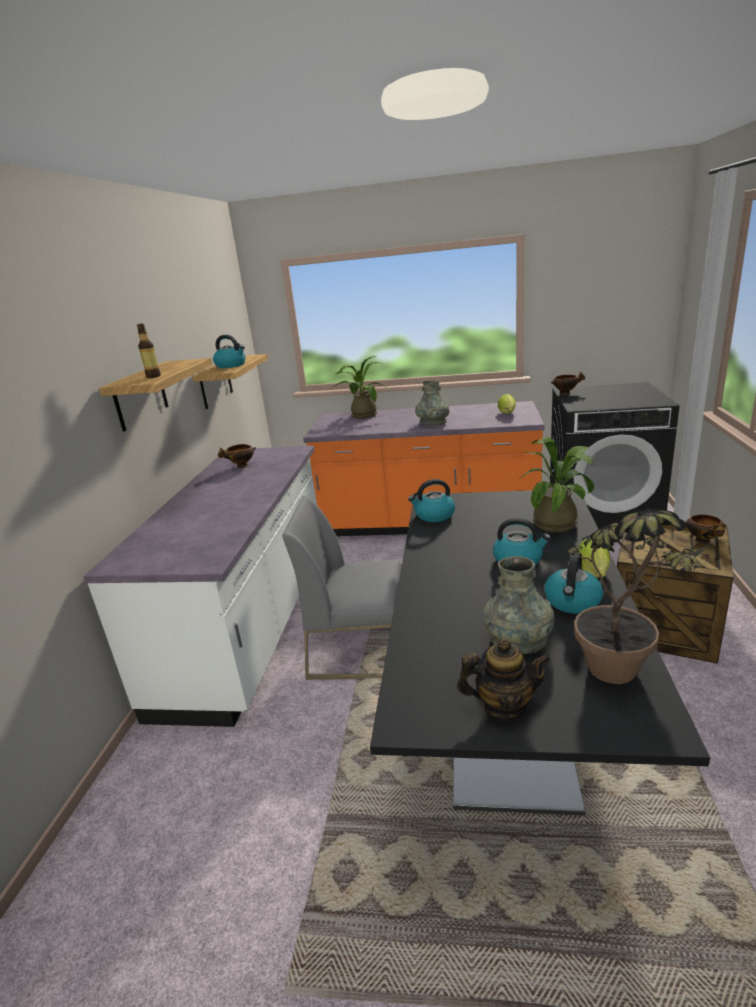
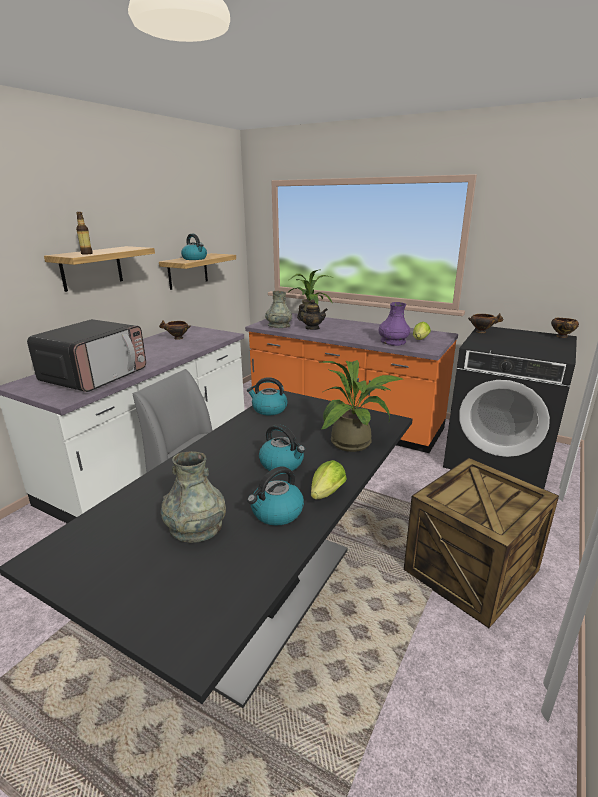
camera: 20 degrees right, 0 degrees up
(206, 529) = (95, 376): none -> microwave
(433, 423) = (350, 335): grey vase -> grey vase (279, 326)
(484, 420) = (393, 342): none -> purple vase
(503, 706) = (113, 577): teapot -> teapot (312, 328)
(622, 680) = (224, 594): potted plant -> none
(703, 541) = (520, 504): bowl -> bowl (562, 337)

